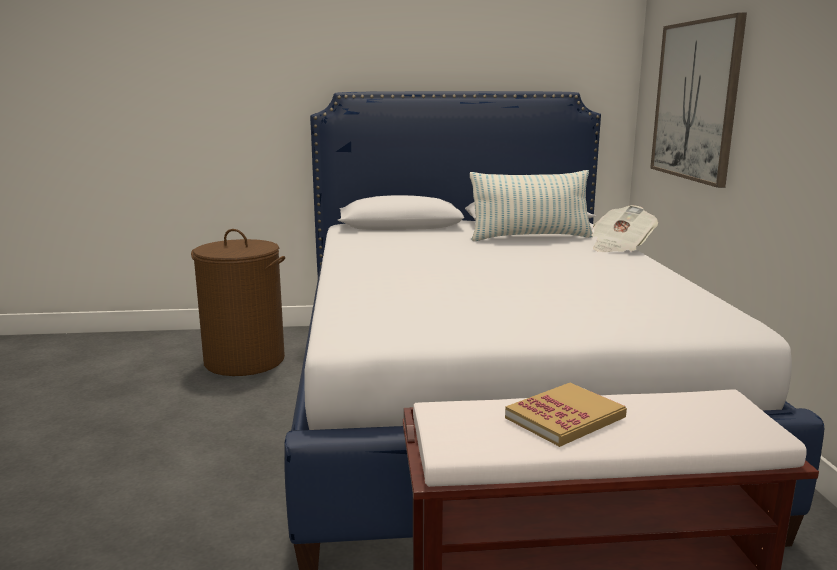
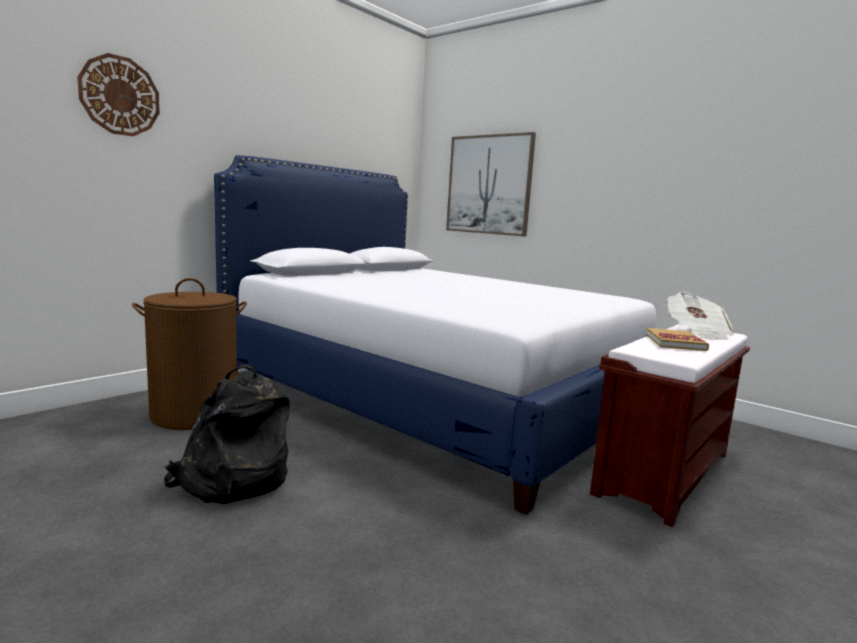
camera: 45 degrees left, 5 degrees down
(164, 430) = (231, 480): none -> black backpack
(222, 49) = (120, 96): none -> wall clock
(530, 237) = (418, 274): pillow -> none
(619, 247) = (479, 276): newspaper -> newspaper (697, 333)

